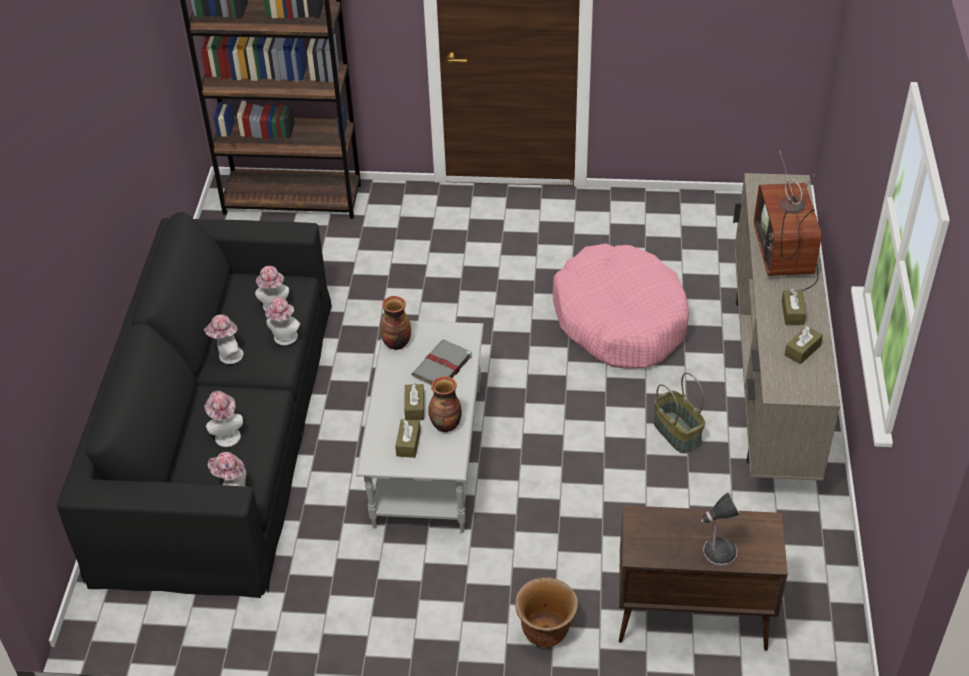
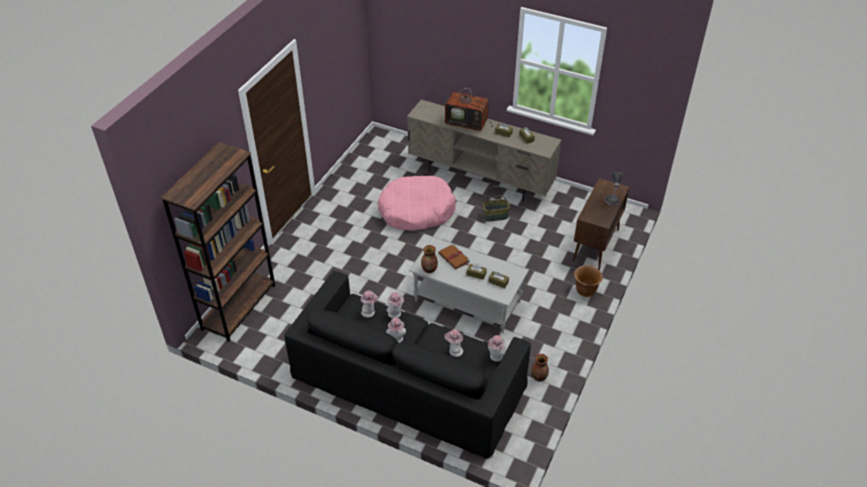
camera: 70 degrees left, 0 degrees up
(441, 367) = (454, 258): grey book -> brown book
(445, 425) = (493, 266): vase -> vase (539, 377)

